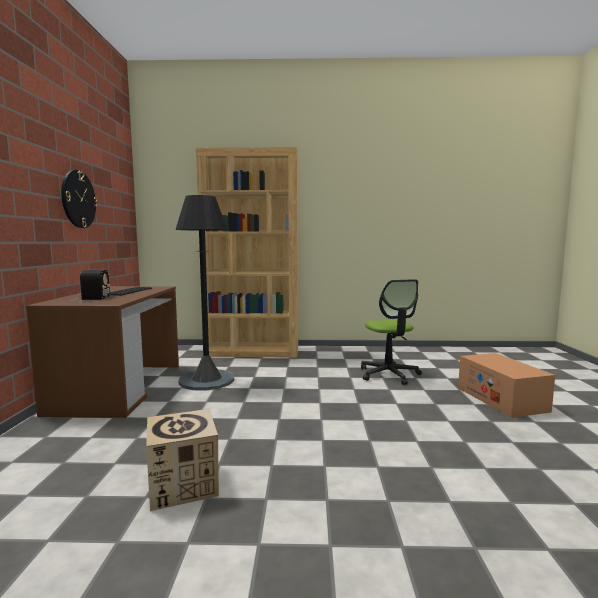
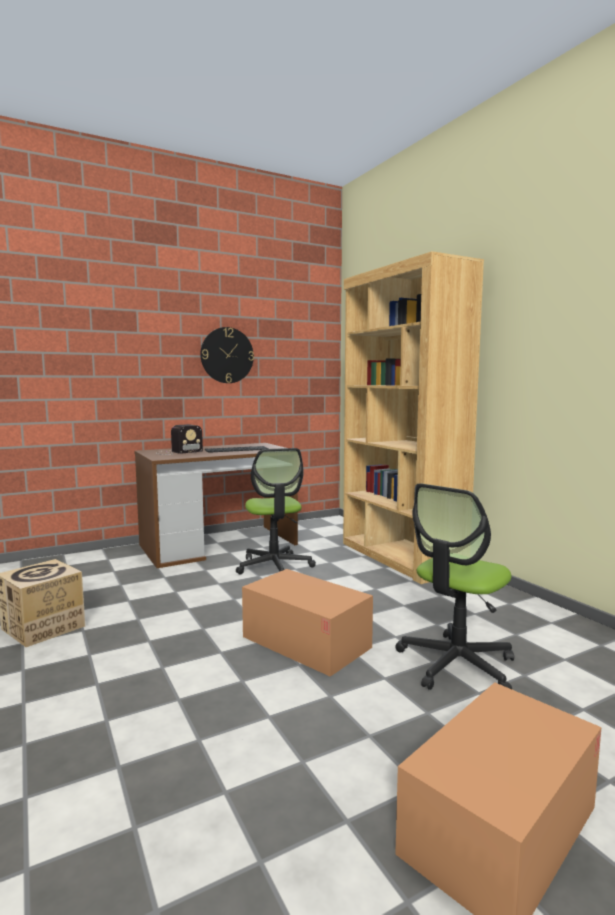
camera: 60 degrees right, 0 degrees up
(207, 380) = (274, 566): black floor lamp -> office chair
(334, 396) = (306, 642): none -> cardboard box

